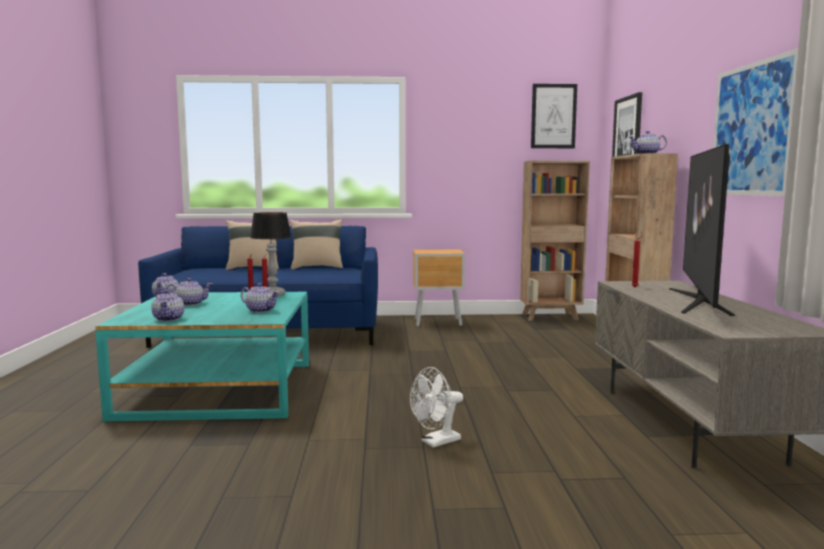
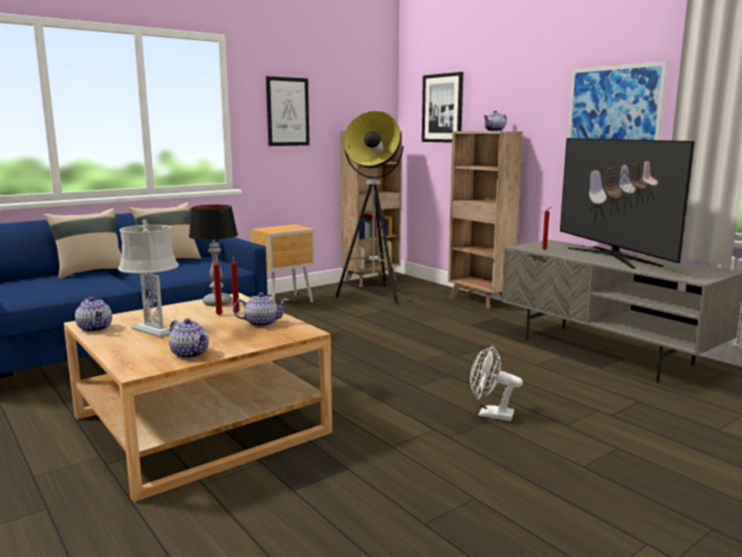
camera: 35 degrees left, 5 degrees up
(190, 304) = (153, 330): teapot -> grey table lamp
(219, 389) = (200, 424): turquoise coffee table -> beige coffee table
(436, 442) = (490, 414): white fan -> white fan turned 90 degrees clockwise
(529, 328) = (373, 295): none -> floor lamp
(553, 116) = (361, 86): picture -> picture (288, 112)

